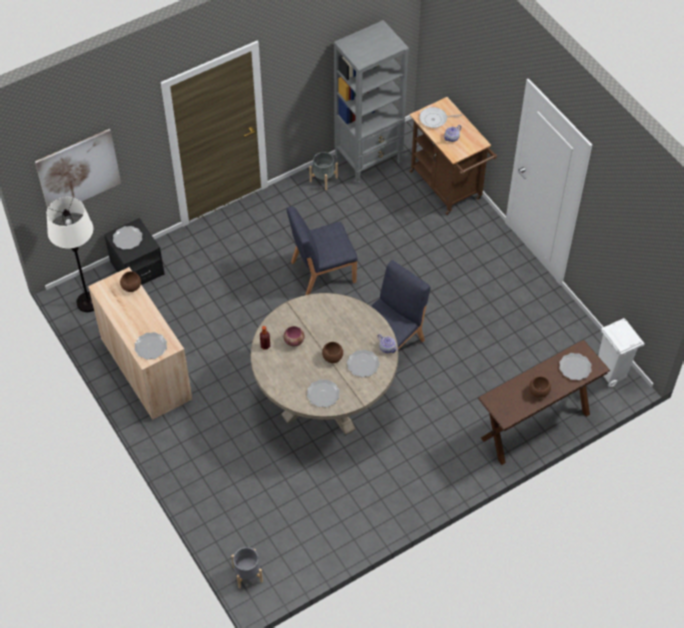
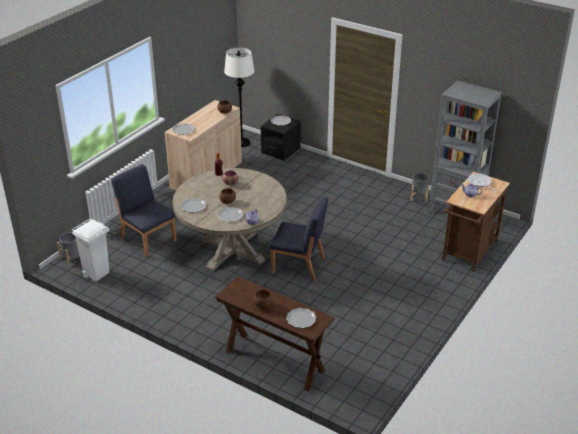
camera: 65 degrees right, 20 degrees down
(78, 171) = (271, 48): picture -> none
(322, 272) = (337, 219): blue chair -> blue chair (148, 239)
(610, 373) = (359, 393): white trash can -> white trash can (97, 274)

